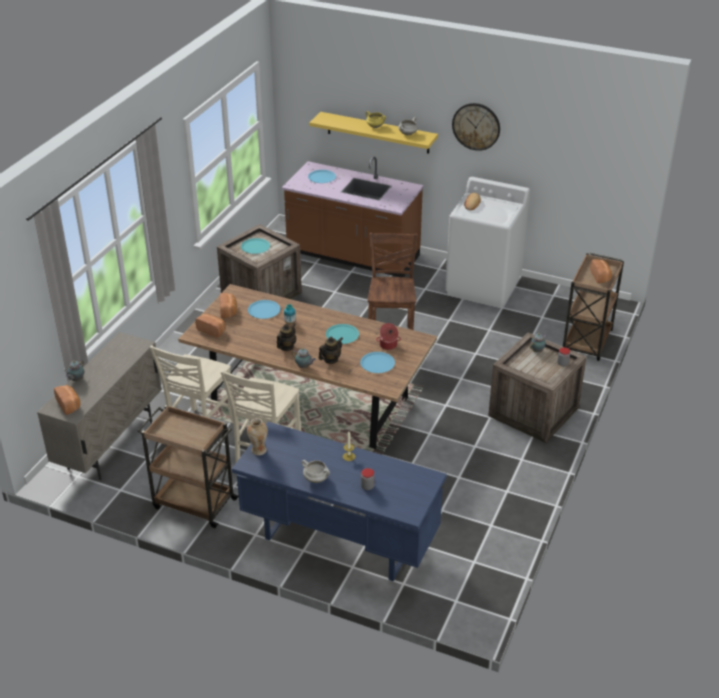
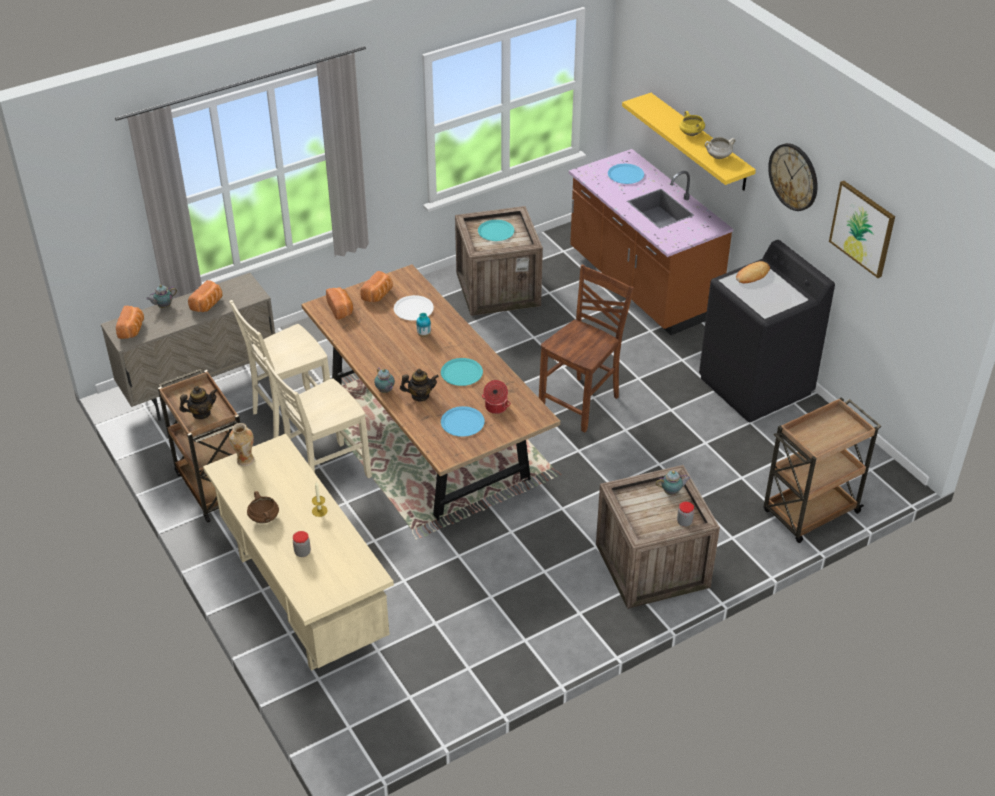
camera: 35 degrees right, 5 degrees up
(264, 310) = (413, 309): blue plate -> white plate
(286, 347) = (392, 361): teapot -> teapot (201, 413)
(316, 479) = (264, 518): white cooking pot -> brown cooking pot
(338, 540) = (303, 598): blue desk -> beige desk
(483, 286) = (755, 386): white washing machine -> black washing machine
(546, 141) = (862, 228): none -> picture
(601, 277) = (830, 436): bread -> bread (208, 305)

